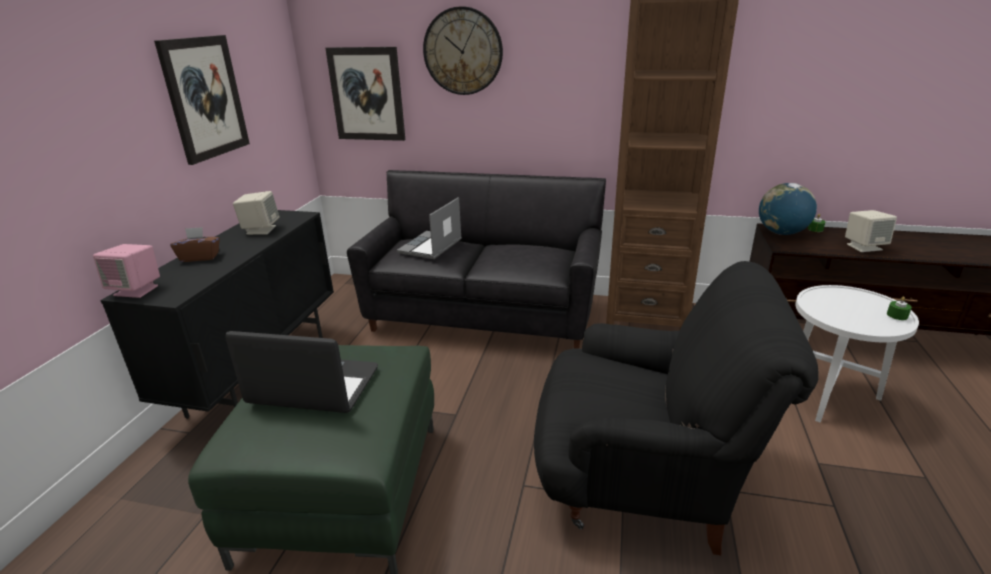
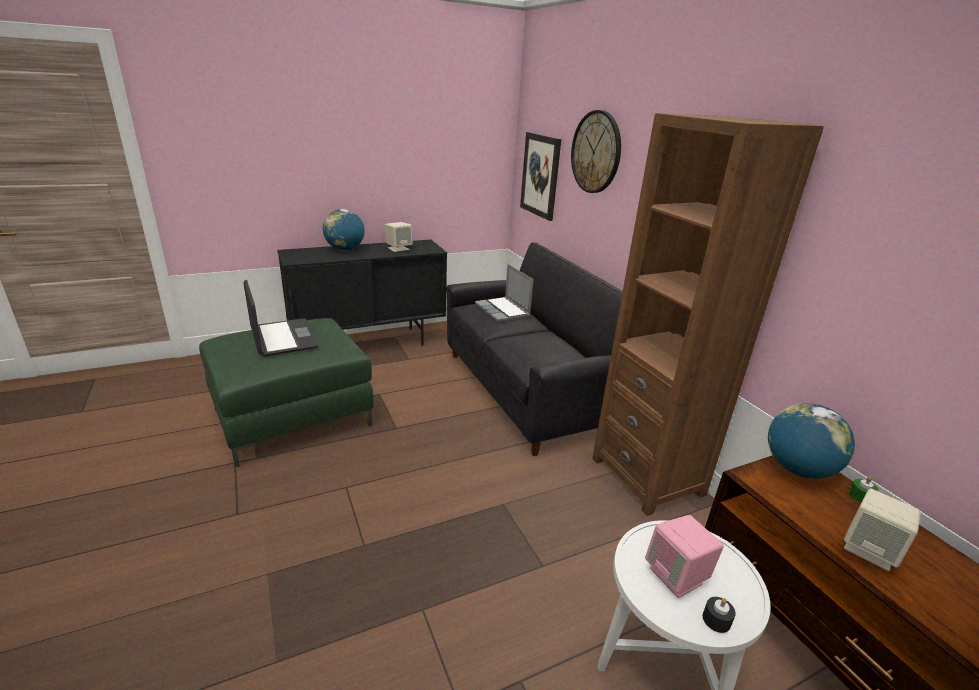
camera: 50 degrees right, 0 degrees up
(137, 290) = (293, 252): pink speaker -> pink speaker (676, 576)
(200, 257) = (345, 249): brown tissue box -> globe
(205, 98) = (403, 152): picture -> none
(431, 247) = (503, 311): laptop -> laptop turned 105 degrees counterclockwise
(643, 479) = (397, 549): black armchair -> none
(897, 315) = (716, 620): green candle -> black candle

